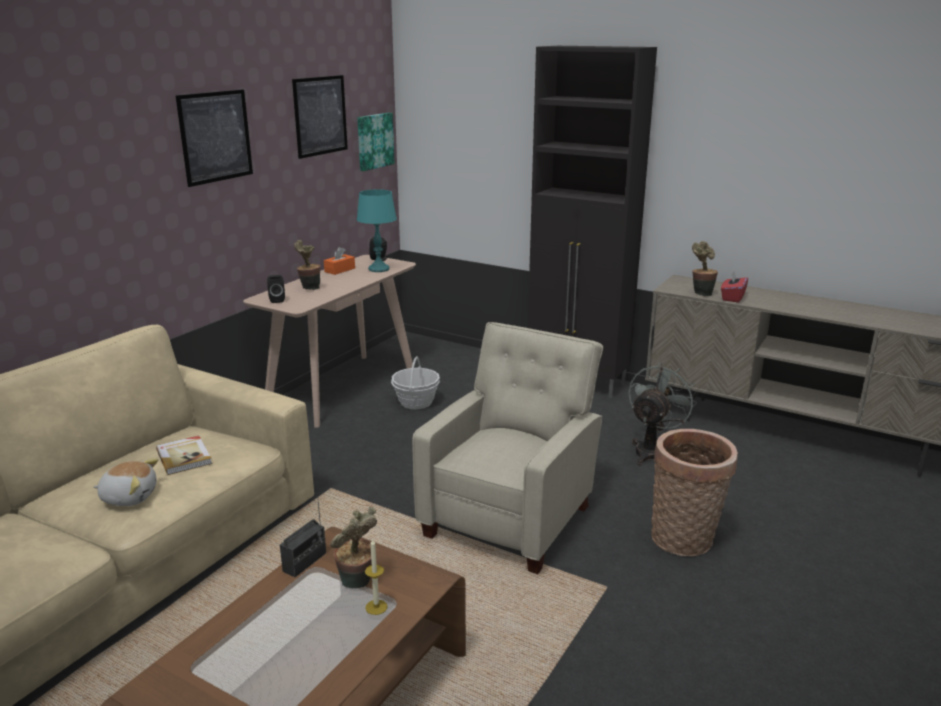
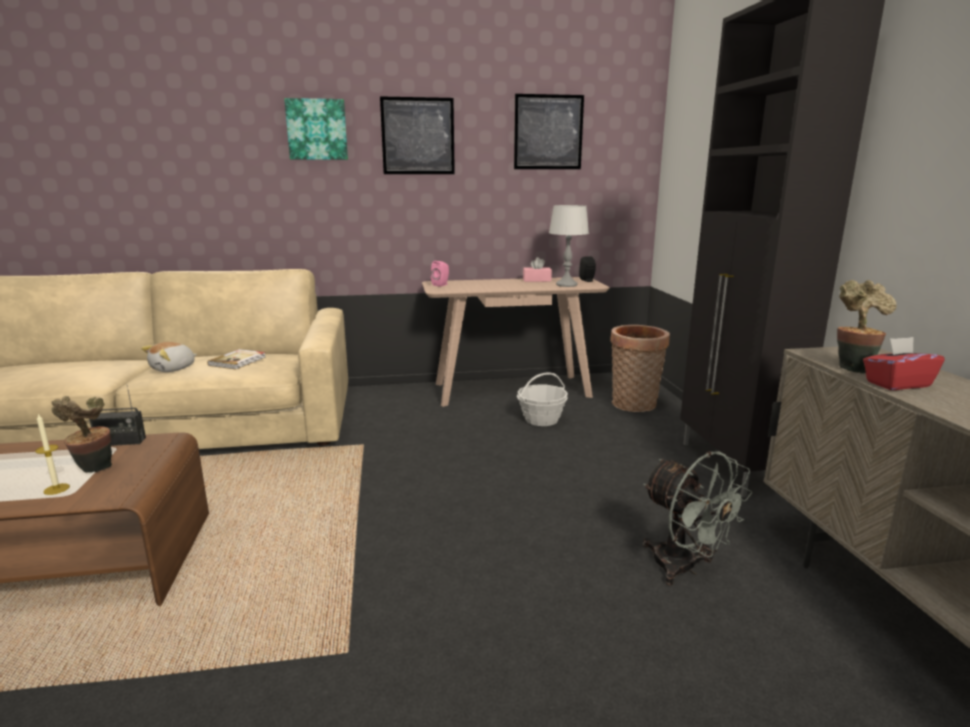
camera: 50 degrees right, 5 degrees down
(129, 496) = (173, 369): plush toy -> plush toy turned 75 degrees clockwise
(277, 300) = (441, 285): black speaker -> pink speaker
(309, 288) = (481, 284): potted plant -> none
(340, 270) = (537, 280): orange tissue box -> pink tissue box
(374, 141) = (623, 167): picture -> picture (317, 129)
(378, 269) = (566, 285): turquoise table lamp -> grey table lamp
(511, 518) = (416, 537): beige armchair -> none
(652, 450) = (684, 568): grey fan -> grey fan turned 60 degrees clockwise
(685, 540) = (516, 680): basket -> basket (634, 406)

